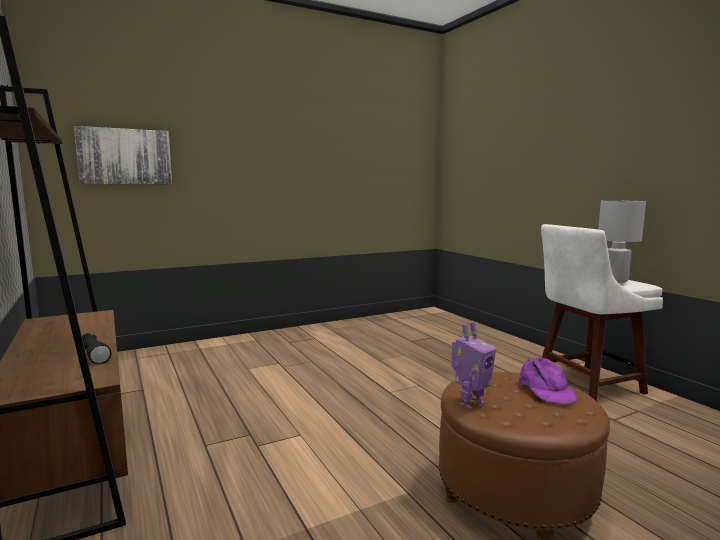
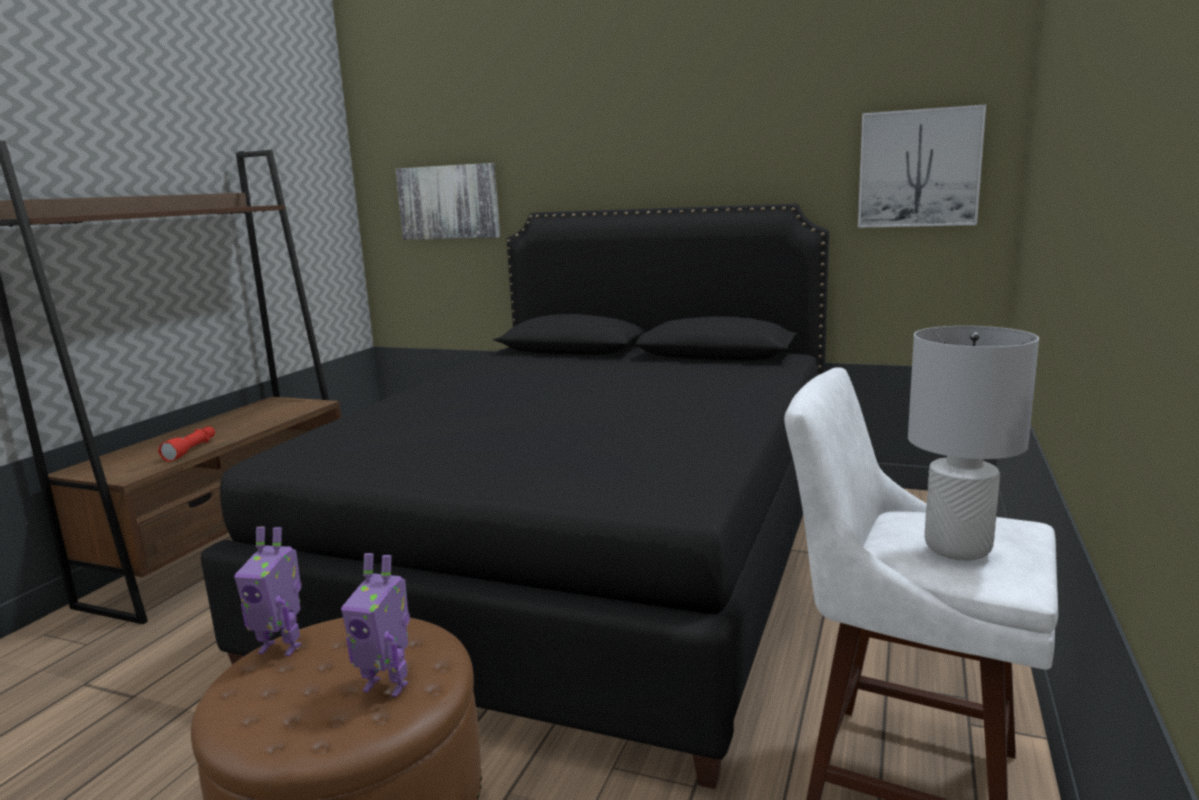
camera: 50 degrees right, 5 degrees up
(94, 355) = (192, 450): black flashlight -> red flashlight
(347, 371) = (587, 560): none -> black bed
(405, 158) = (919, 168): none -> picture
(546, 390) = (387, 685): purple cap -> toy robot

